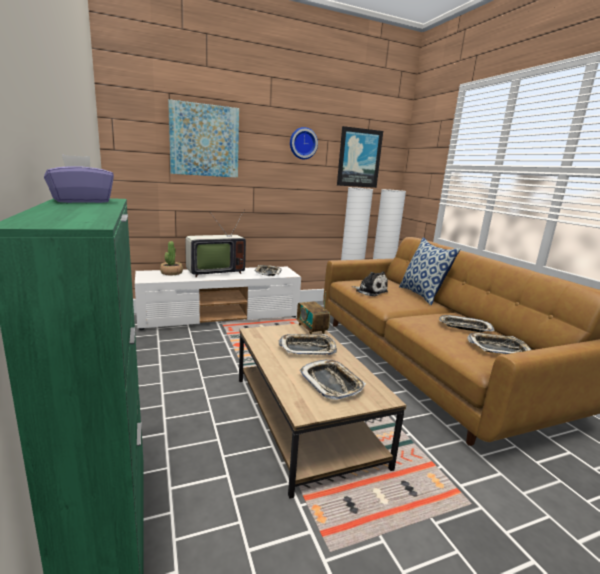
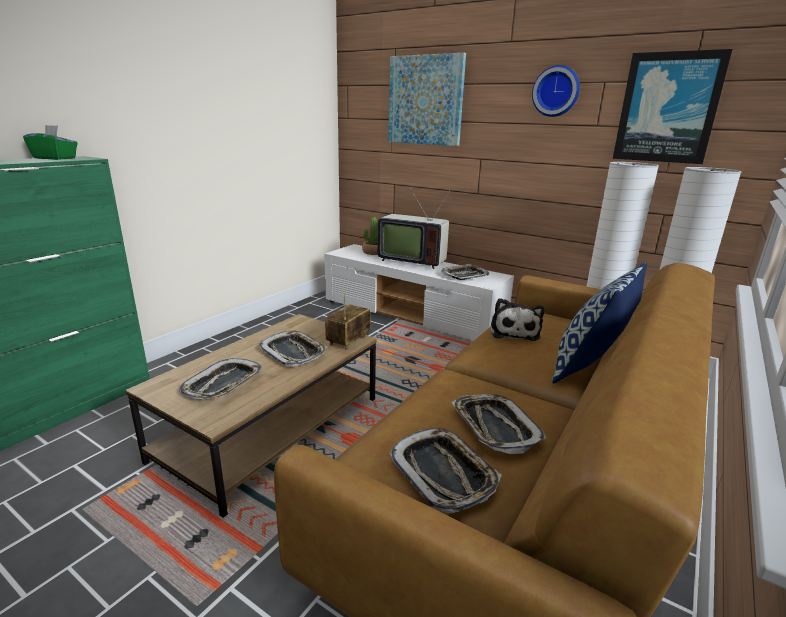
camera: 55 degrees right, 5 degrees up
(81, 201) = (55, 158): purple tissue box -> green tissue box

